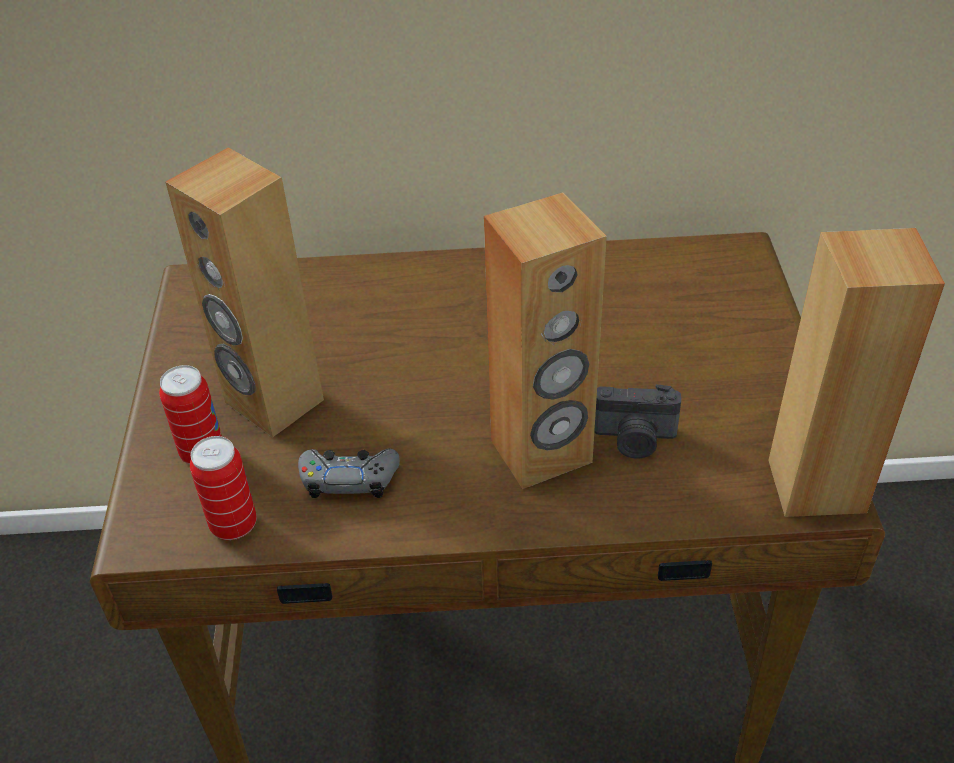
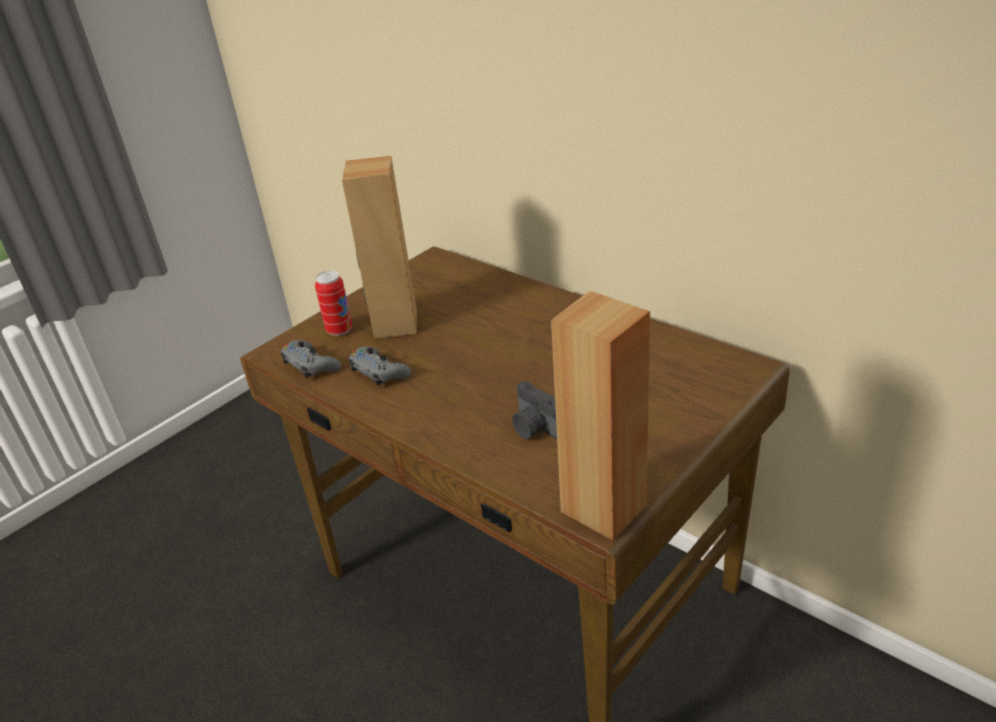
camera: 45 degrees right, 10 degrees down
(233, 525) = (311, 365): can -> grey game controller
(542, 452) = (480, 408): brown speaker -> none

